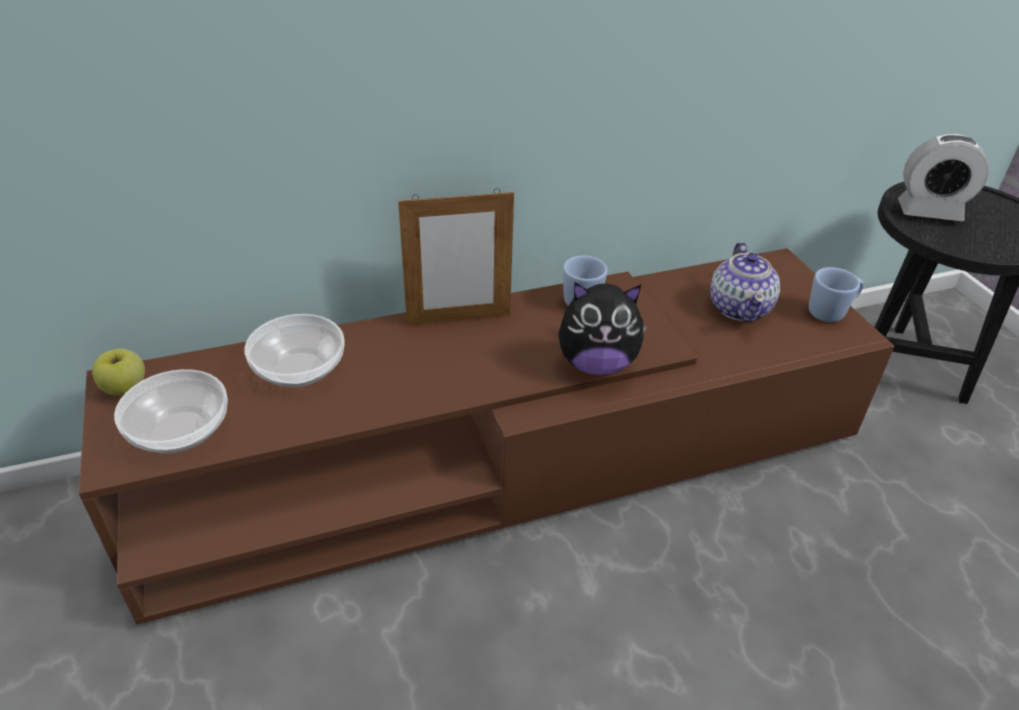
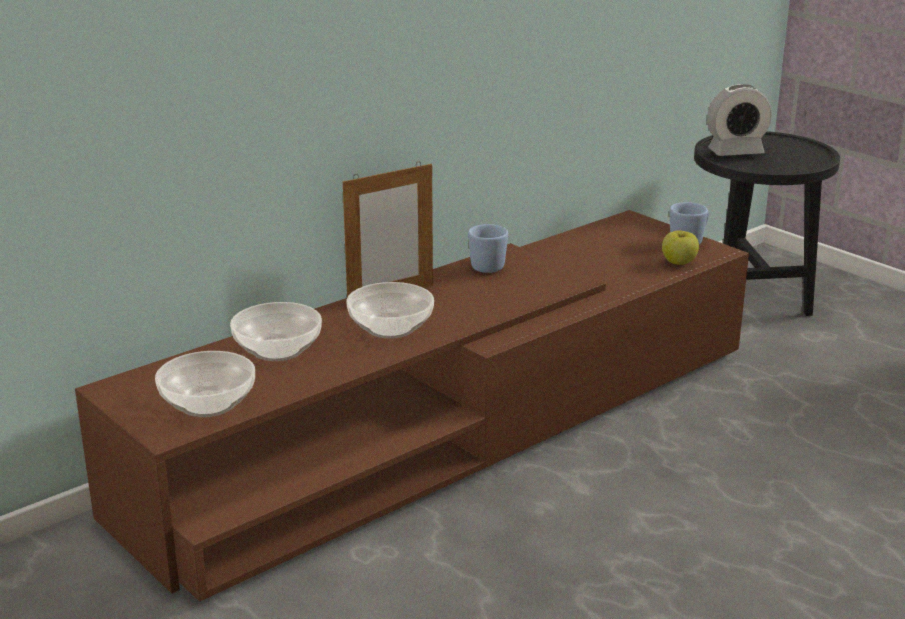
camera: 20 degrees left, 15 degrees down
(125, 388) = (127, 390): apple -> apple (679, 262)
(427, 367) = (389, 328): none -> bowl
(596, 364) = (529, 300): plush toy -> none
(740, 307) = (617, 251): teapot -> none

